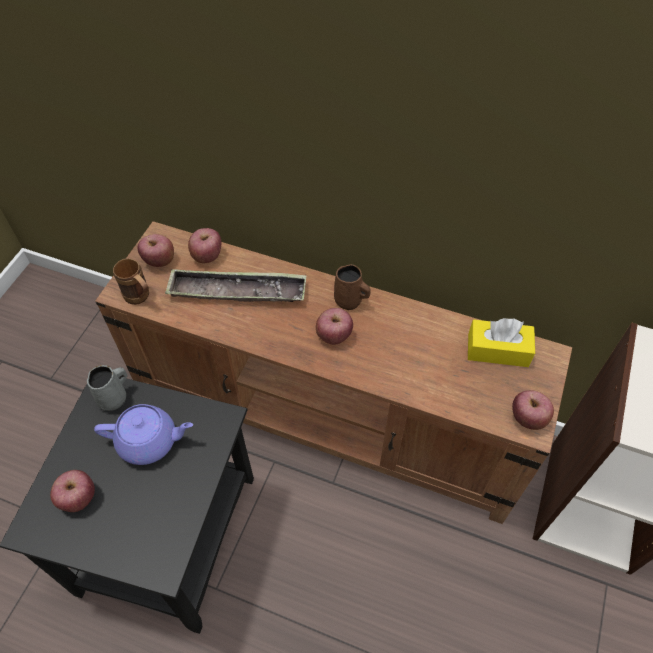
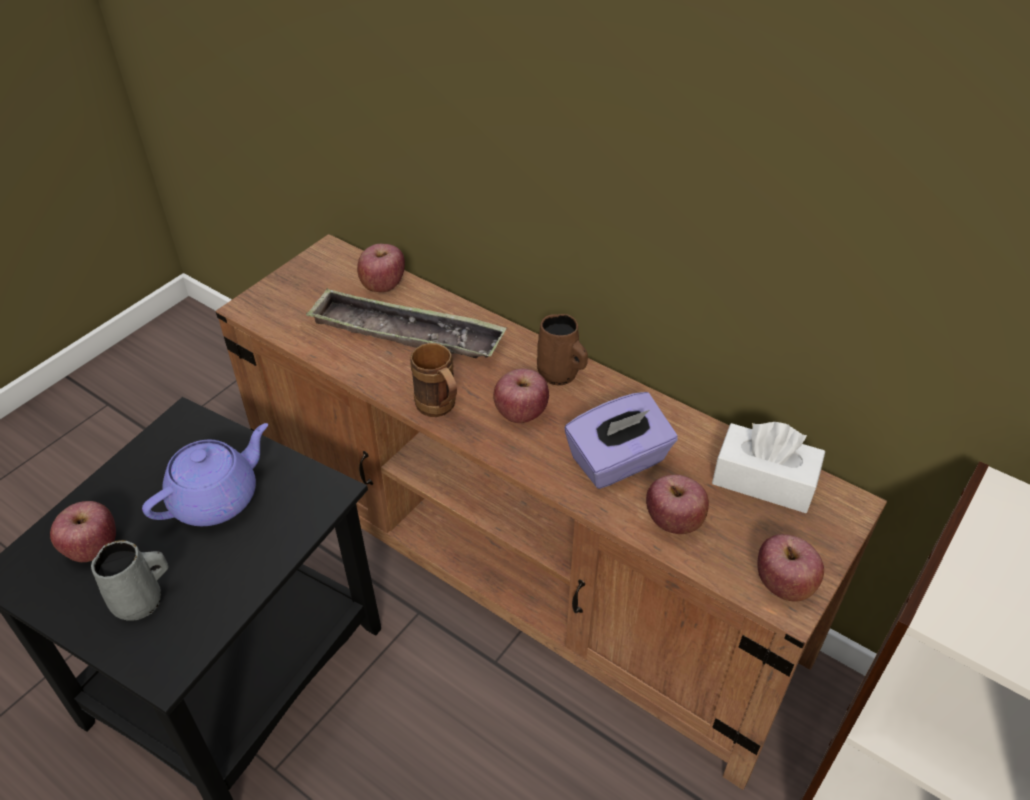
camera: 15 degrees right, 10 degrees down
(114, 398) = (193, 435): grey mug -> grey mug (141, 601)
(140, 298) = (274, 318): brown mug -> brown mug (440, 409)
(149, 441) = (217, 498): purple teapot -> purple teapot turned 60 degrees counterclockwise
(159, 261) = (318, 280): apple -> apple (674, 522)
(406, 357) = (618, 461): none -> purple tissue box
(497, 350) = (764, 481): yellow tissue box -> white tissue box

